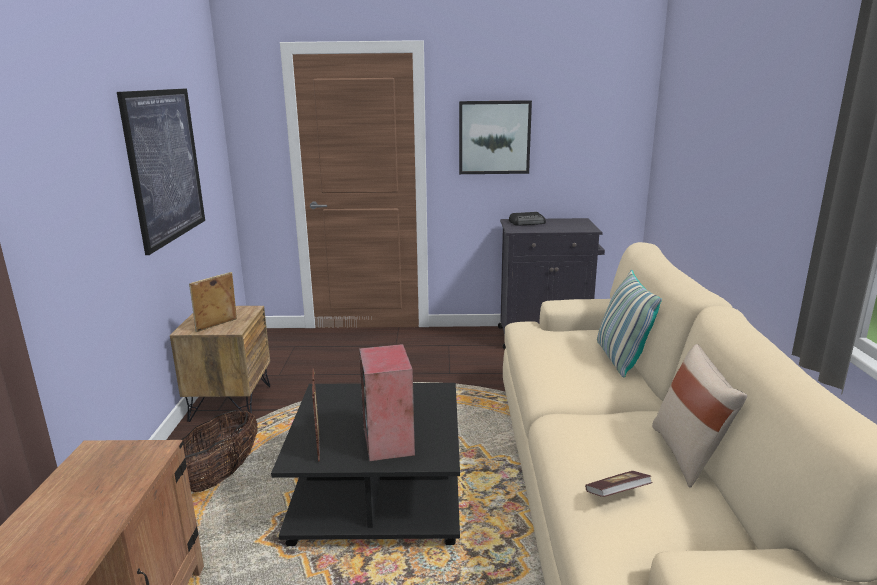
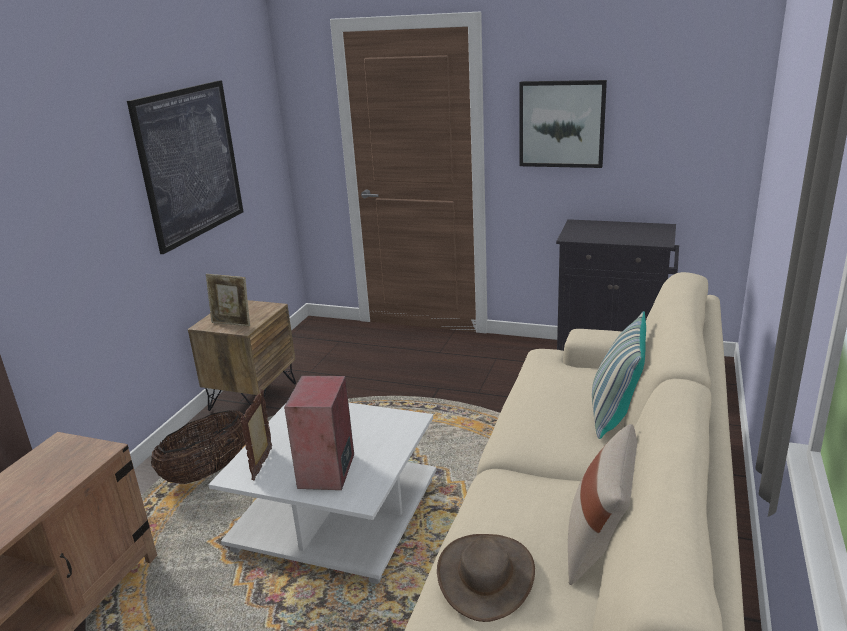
camera: 20 degrees right, 5 degrees up
(217, 326) = (232, 323): picture frame -> picture frame turned 135 degrees counterclockwise
(380, 494) = (337, 517): black coffee table -> white coffee table
(528, 222) = (594, 227): radio -> none
(617, 494) = (486, 576): book -> brown hat

